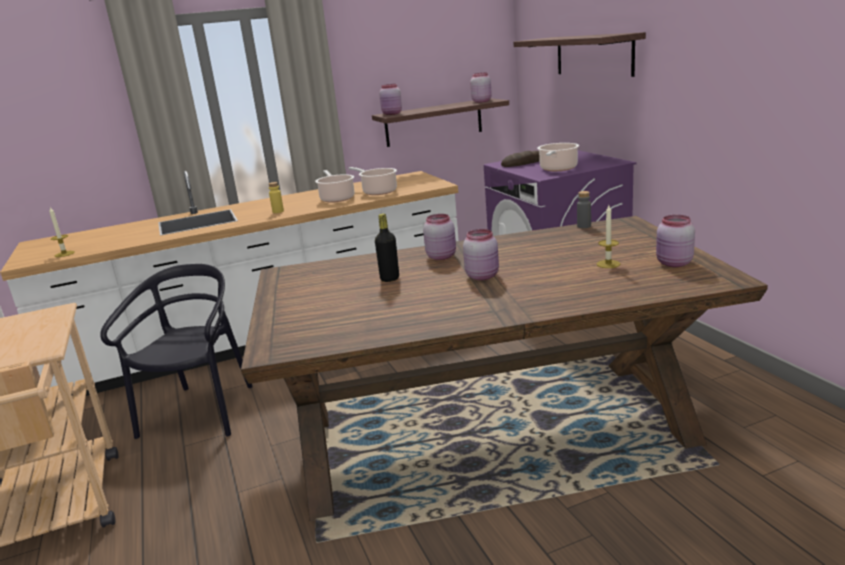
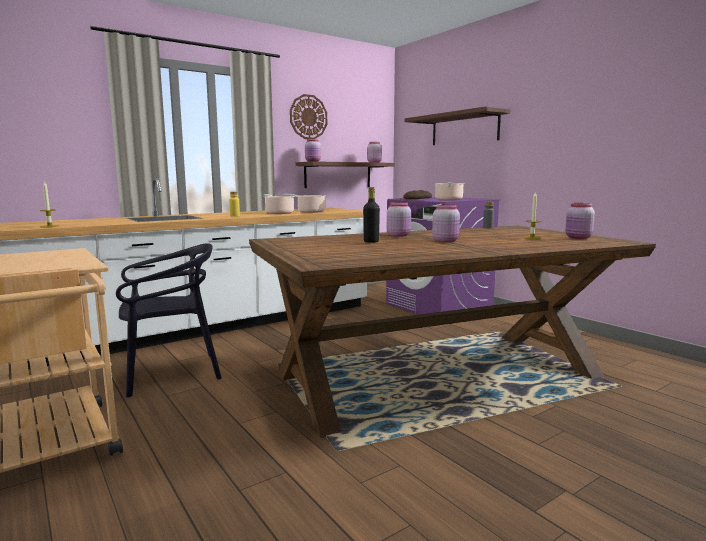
camera: 15 degrees left, 10 degrees down
(200, 412) = (171, 373): black chair -> black chair turned 75 degrees clockwise
(384, 52) = (308, 117): none -> wall clock

